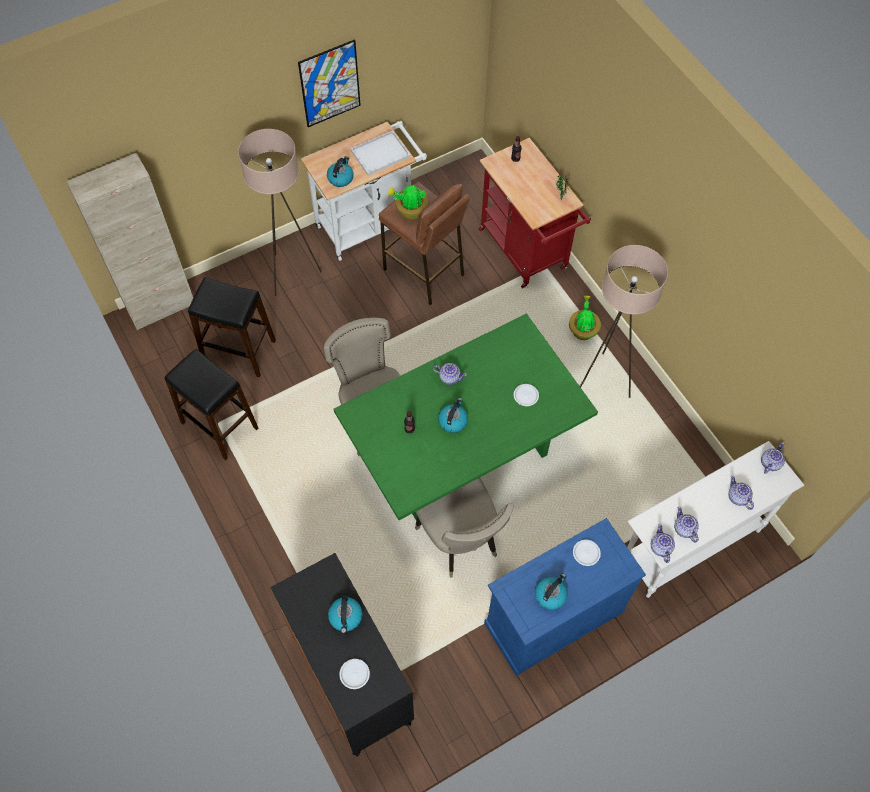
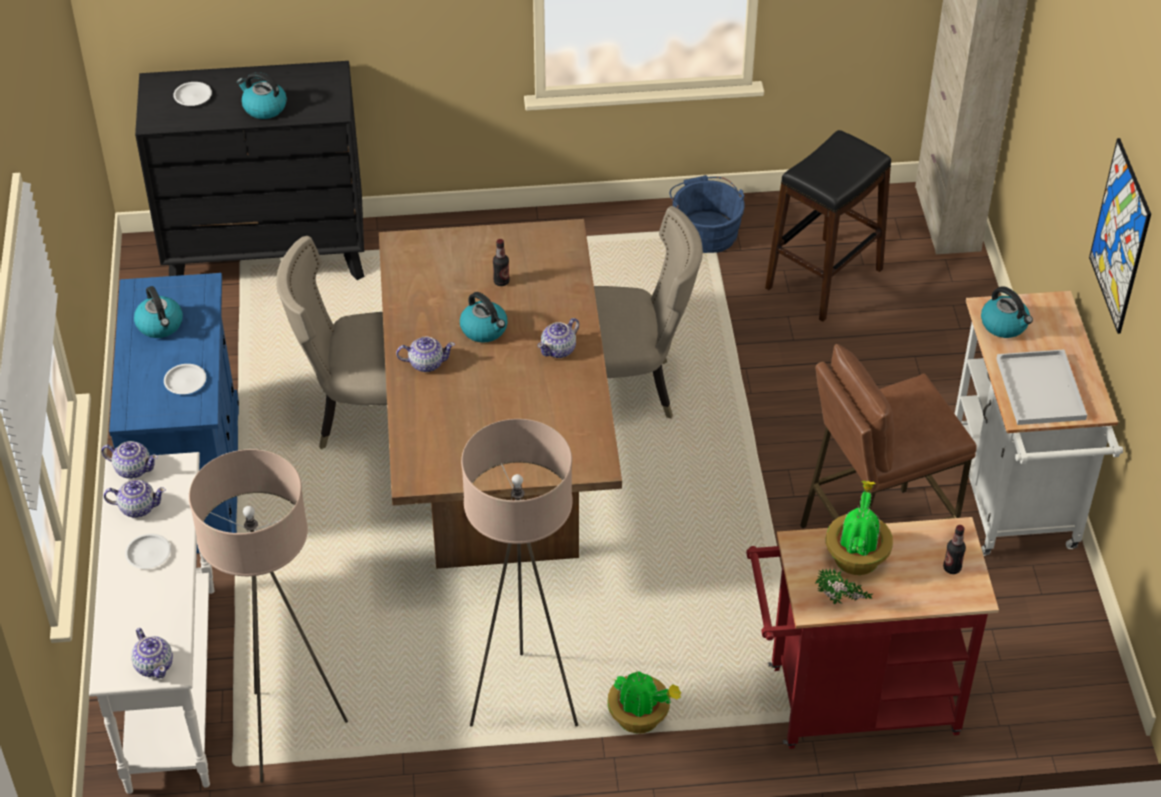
camera: 115 degrees right, 15 degrees down
(220, 425) = (705, 230): black stool -> blue bucket
(291, 274) = (946, 373): beige floor lamp -> beige floor lamp (287, 732)
(410, 211) = (908, 409): potted plant -> potted plant (856, 556)
(462, 455) = (500, 468): green dining table -> brown dining table
(526, 395) = (473, 423): white plate -> white plate (148, 554)
(738, 497) = (133, 595): teapot -> teapot (426, 363)

